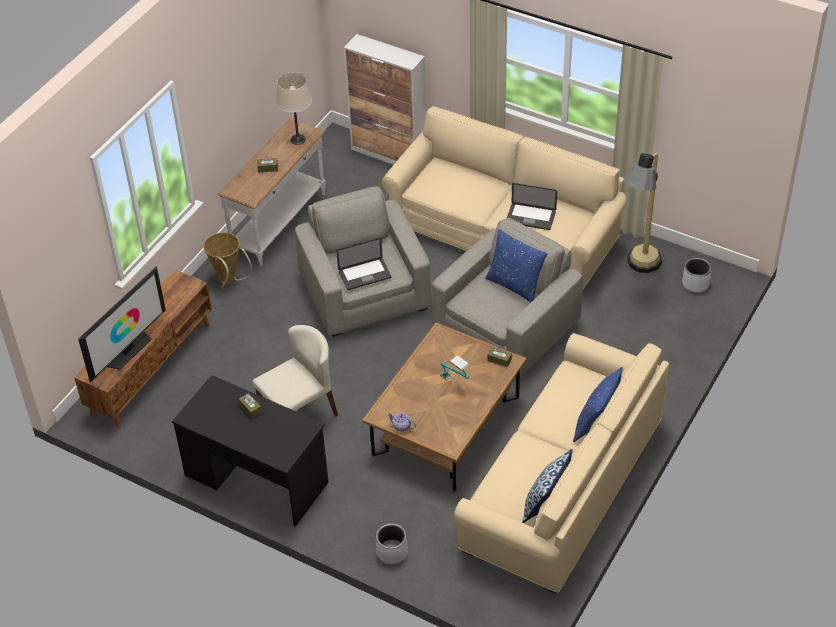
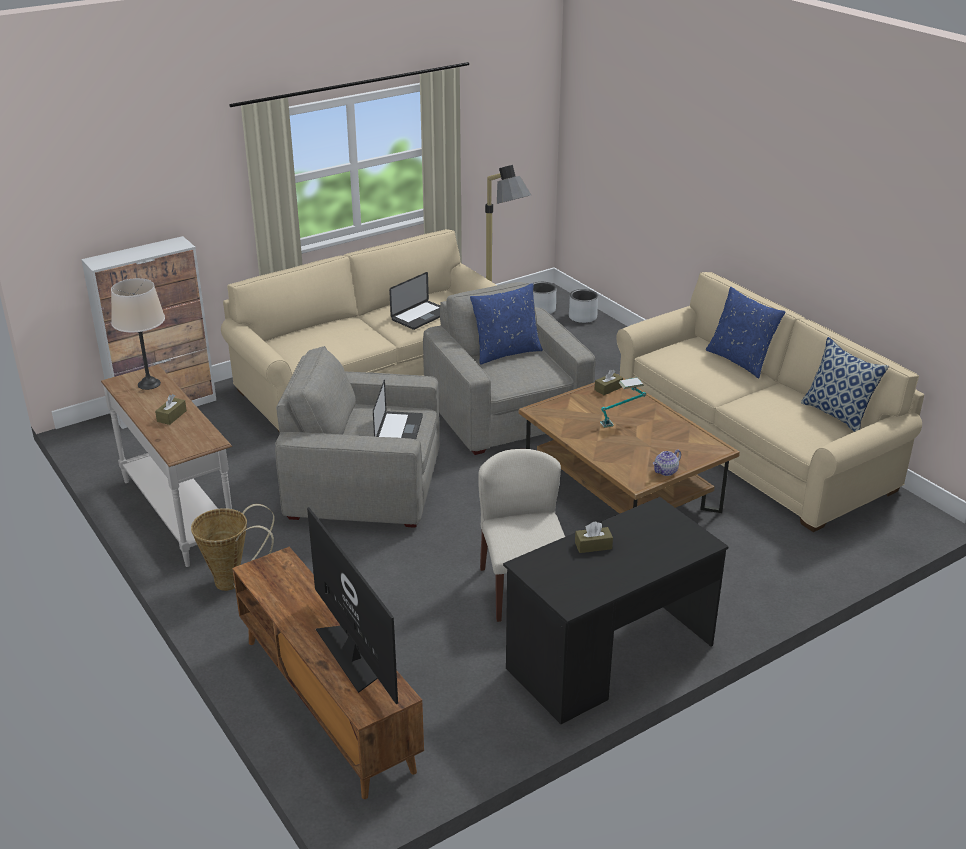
camera: 65 degrees left, 15 degrees down
(392, 552) = (791, 581): grey planter -> grey planter (583, 317)

